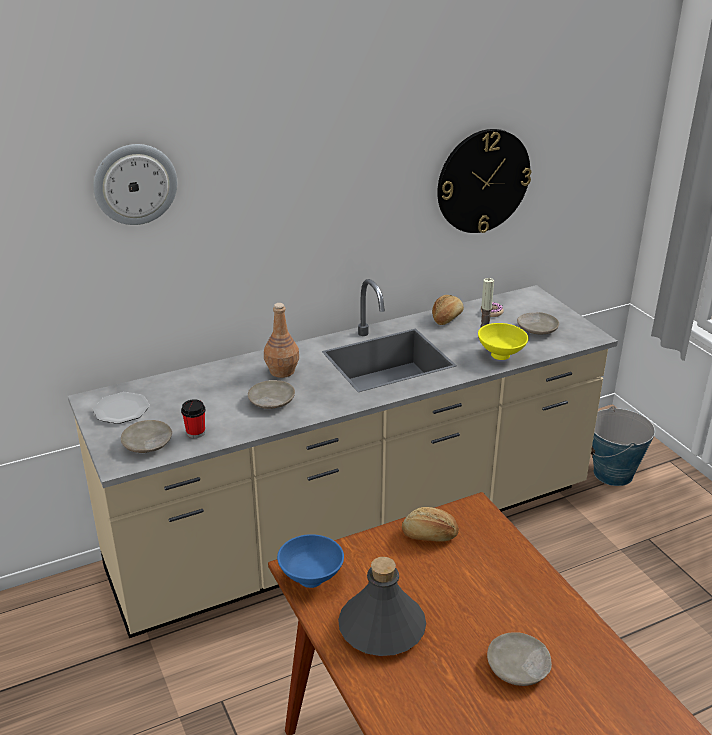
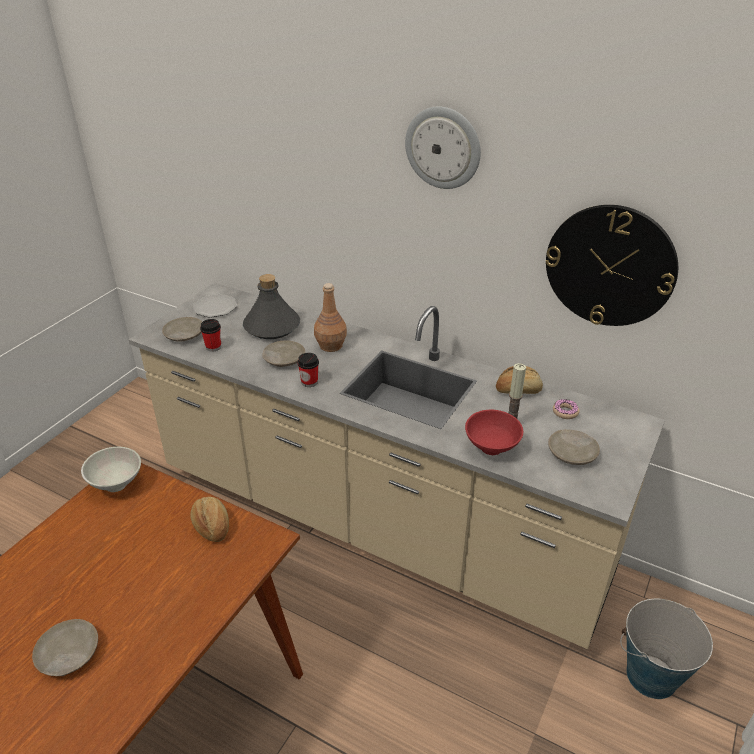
camera: 55 degrees right, 5 degrees up
(135, 184) = (263, 135): wall clock -> wall clock (443, 147)
(310, 577) = (117, 483): blue bowl -> white bowl
(324, 400) = (309, 382): none -> cup
(381, 627) = (79, 547): grey bottle -> grey bottle (272, 326)
(501, 355) = (493, 448): yellow bowl -> red bowl

